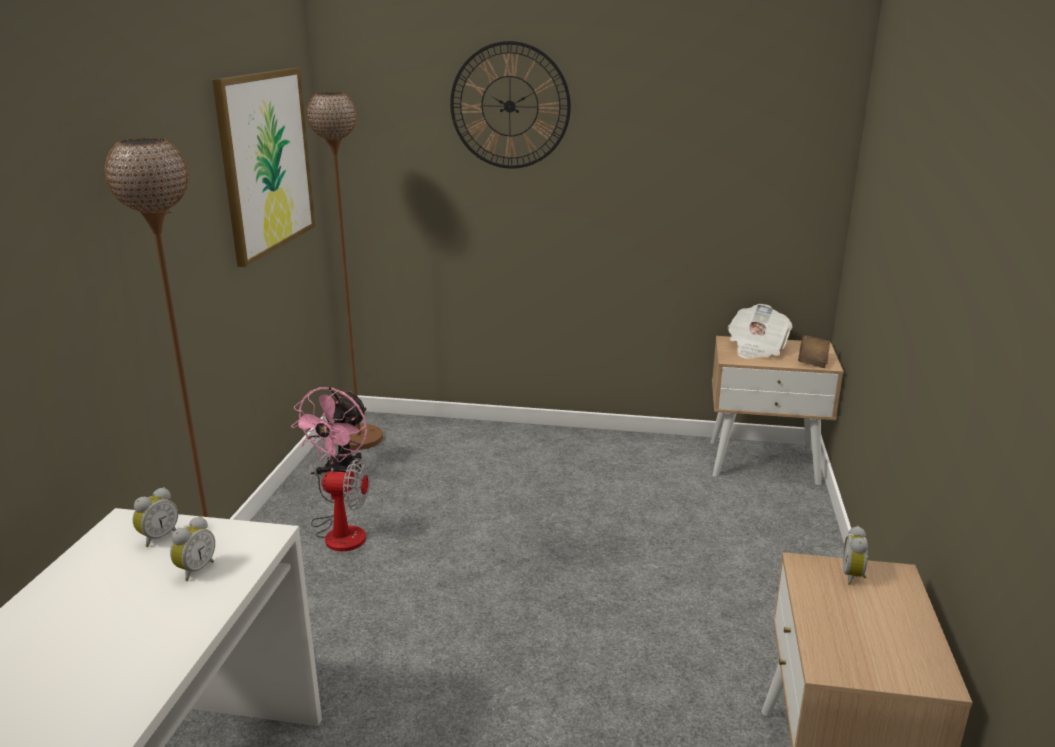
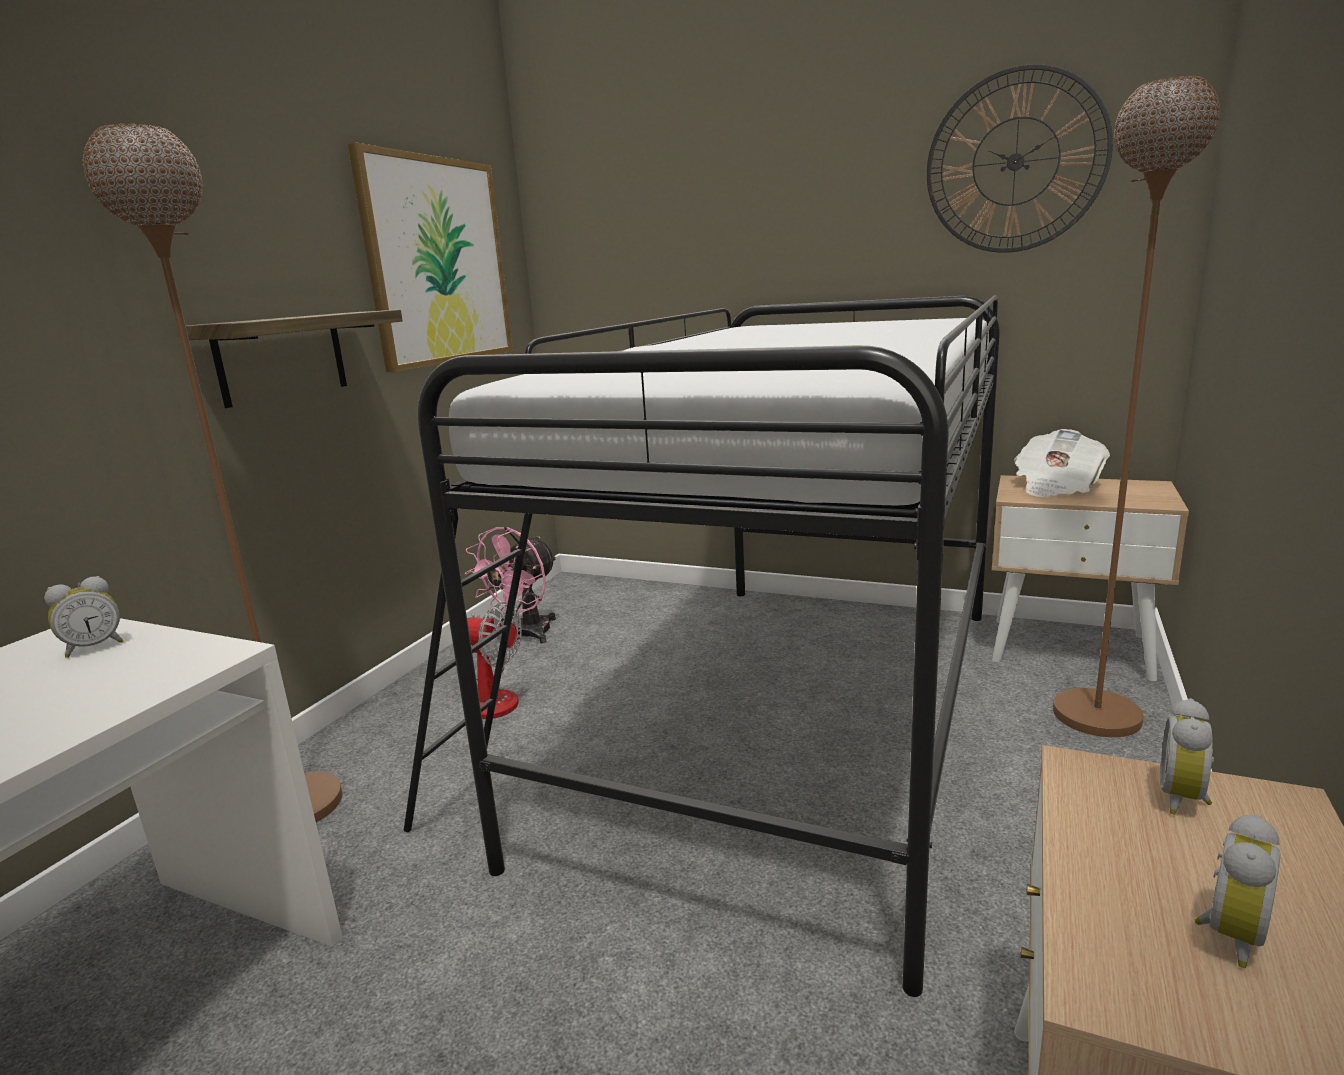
camera: 15 degrees right, 5 degrees down
(178, 272) = (282, 357): none -> shelf
(195, 570) = (86, 689): alarm clock -> alarm clock (1227, 934)
(358, 439) = (562, 600): brown floor lamp -> brown floor lamp (1095, 716)
(510, 106) = (730, 193): wall clock -> wall clock (1015, 162)
(577, 532) = (784, 718): none -> black bed
(812, 361) = (1140, 499): brown book -> none

